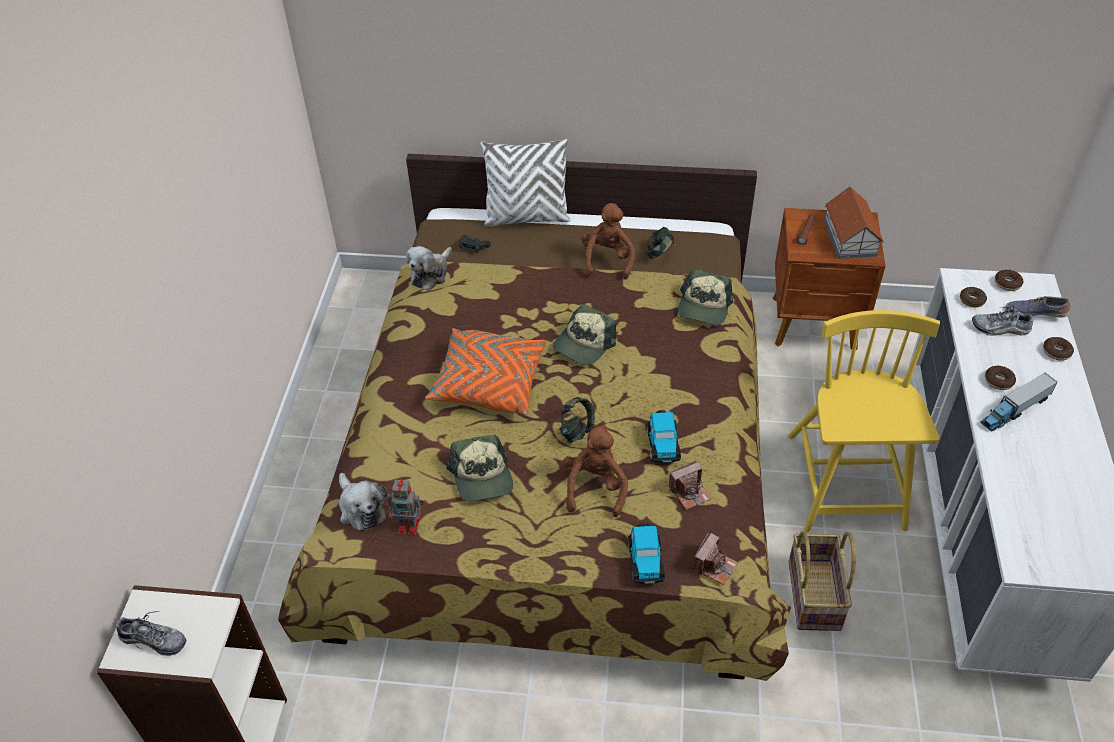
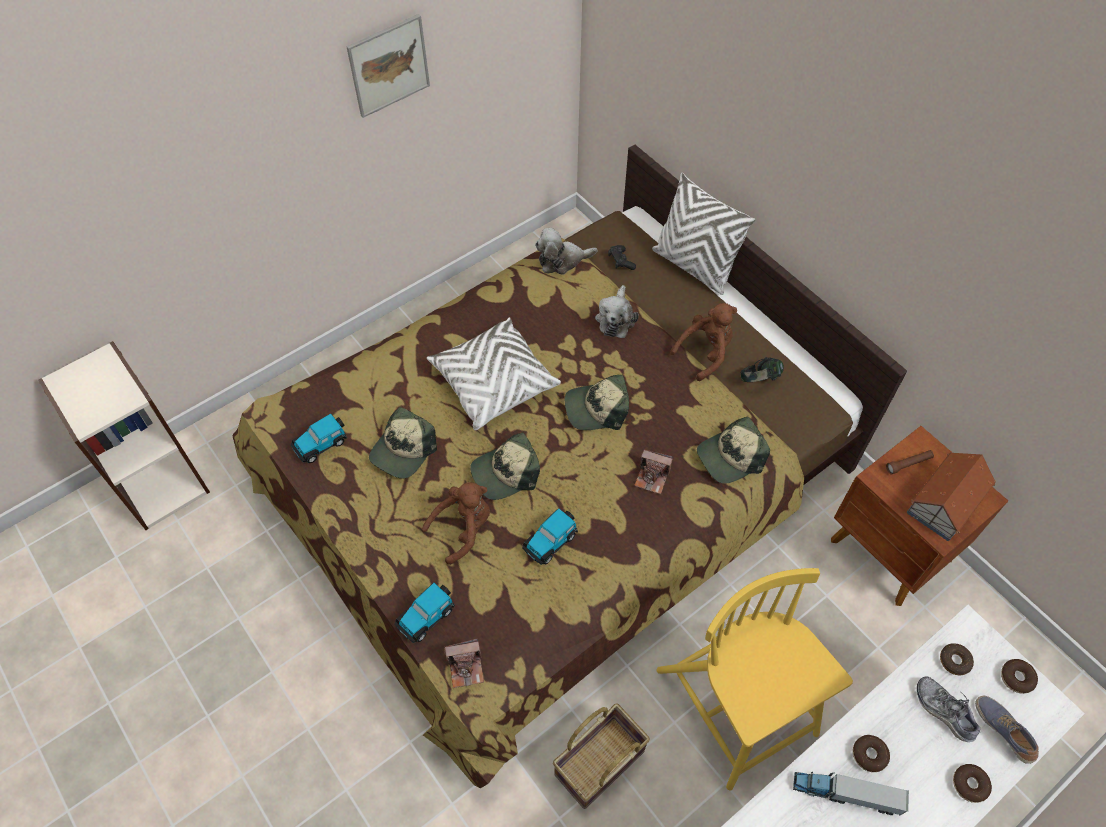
camera: 45 degrees right, 10 degrees up
(154, 640) = (81, 387): shoe -> none
(219, 166) = (389, 66): none -> picture
(361, 508) = (310, 403): plush toy -> plush toy (616, 318)
(410, 525) = (321, 443): toy robot -> toy car
(488, 383) = (493, 382): orange pillow -> white pillow
(576, 430) = (505, 473): headphones -> cap
(689, 492) = (521, 596): camera -> camera (652, 477)
(845, 484) = (737, 705): yellow chair -> yellow chair turned 75 degrees counterclockwise

